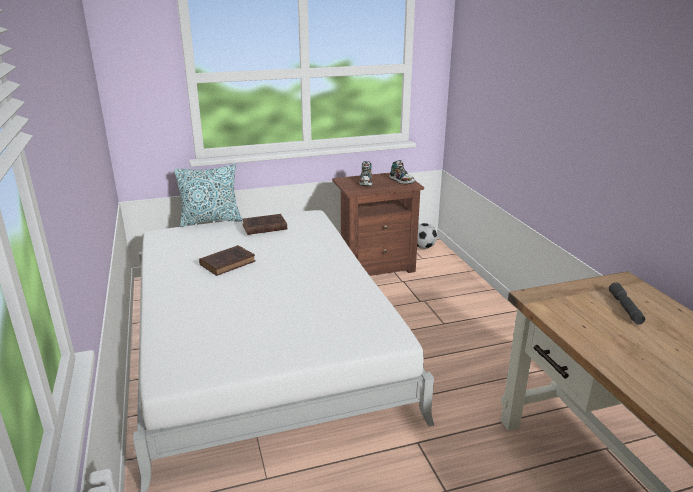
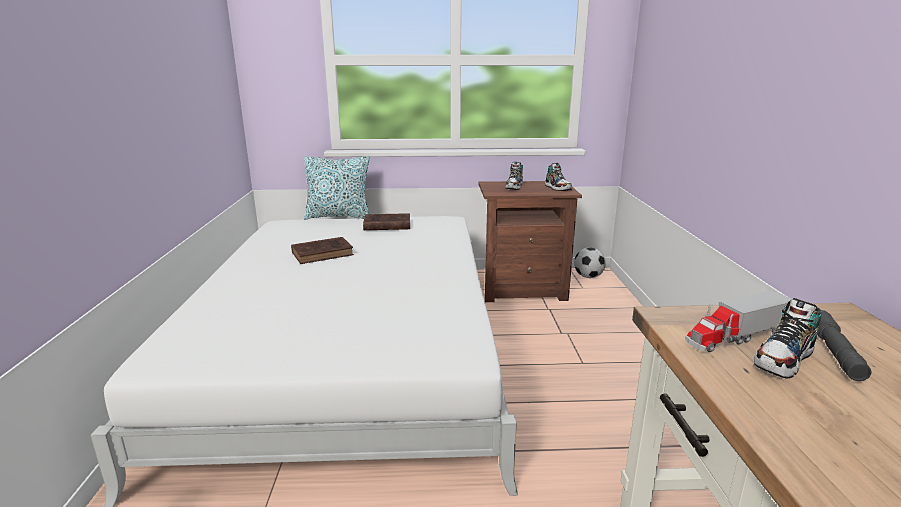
camera: 15 degrees right, 5 degrees down
(573, 305) = (736, 336): none -> toy truck
(601, 317) = (783, 360): none -> shoe

